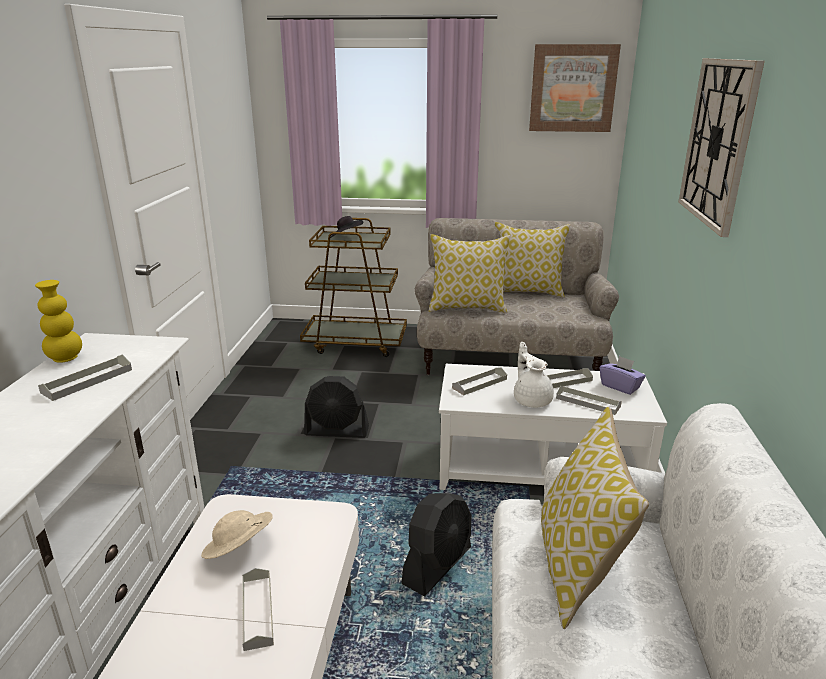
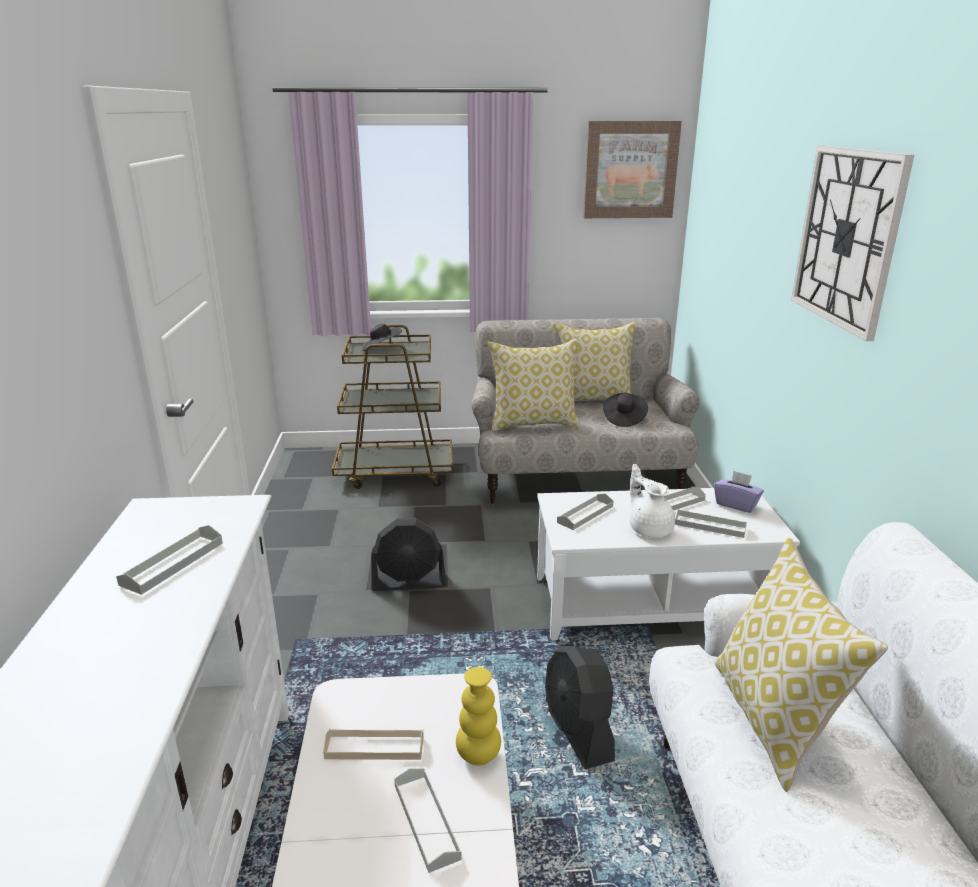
camera: 10 degrees left, 0 degrees up
(65, 358) = (127, 535): yellow vase -> yellow vase (478, 755)
(239, 549) = (374, 747): beige hat -> beige tray
(437, 565) = (578, 731): black fan -> black fan turned 135 degrees clockwise
(549, 309) = (624, 419): none -> black hat

